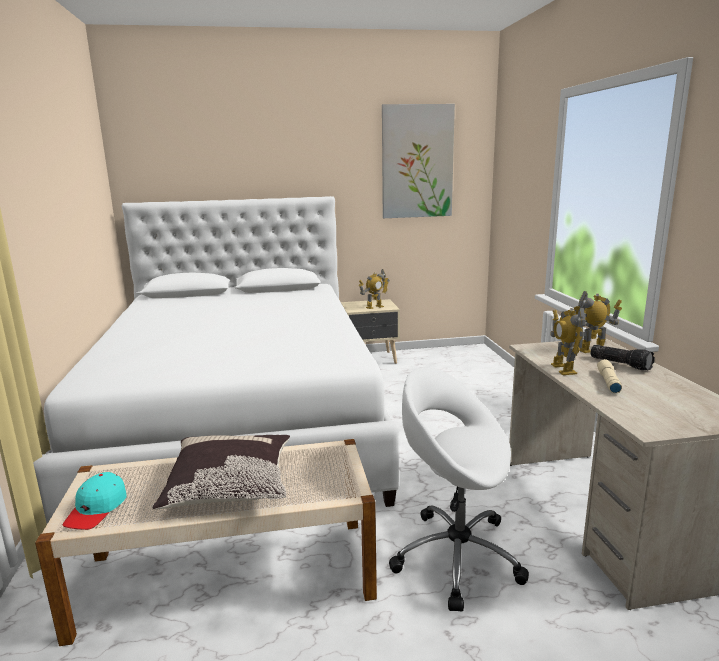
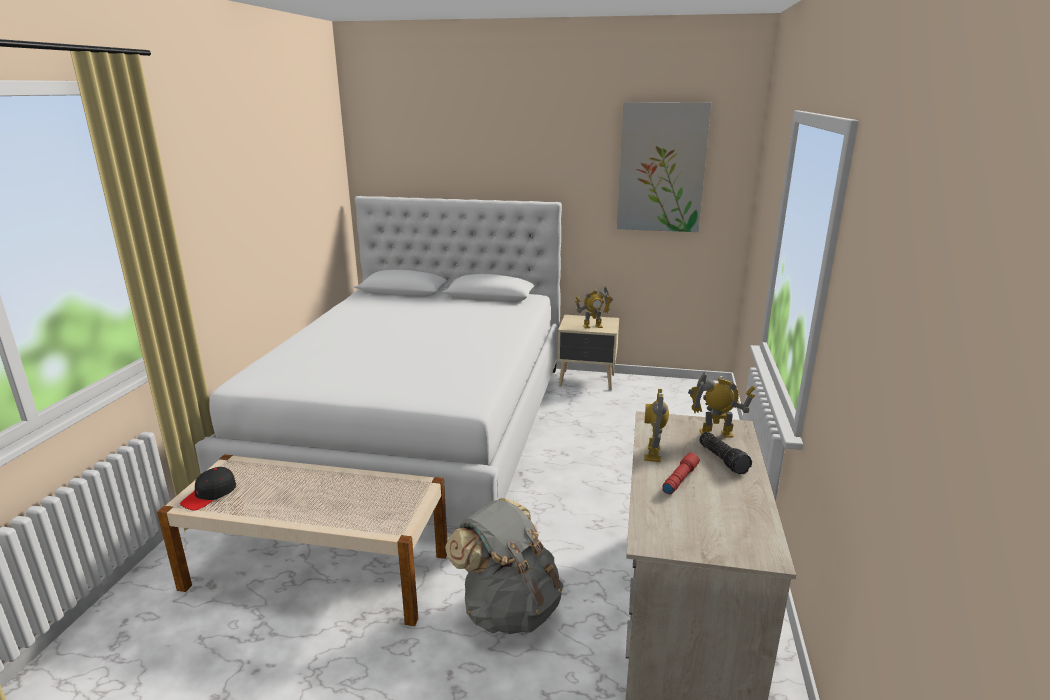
camera: 20 degrees right, 5 degrees up
(97, 509) = (210, 495): turquoise cap -> black cap
(230, 486) = (312, 499): pillow -> none
(455, 556) = (509, 609): white office chair -> grey backpack
(607, 382) = (679, 478): beige flashlight -> red flashlight

